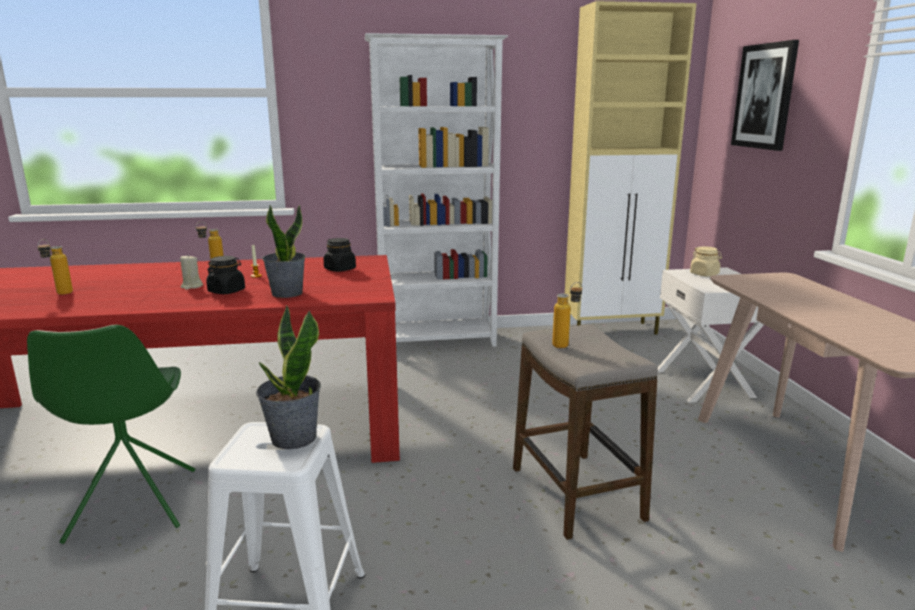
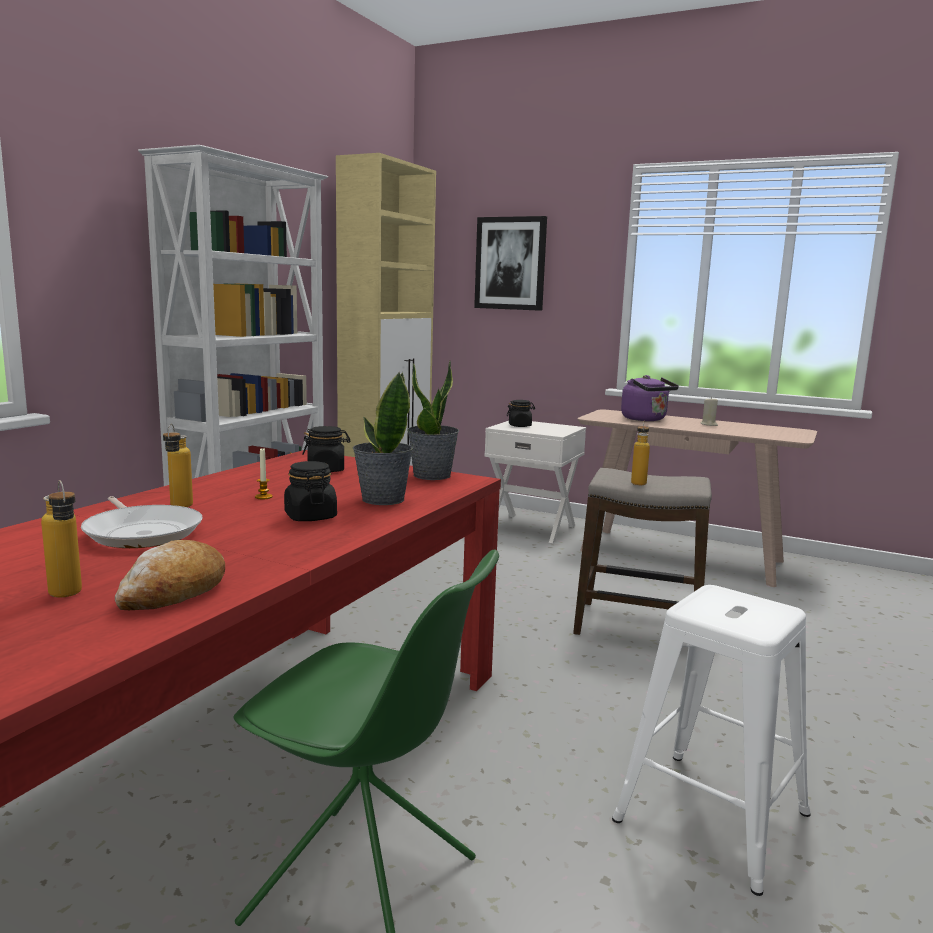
camera: 55 degrees left, 5 degrees down
(76, 304) = (174, 592): none -> bread
(163, 278) = (142, 532): none -> frying pan
(191, 286) = (239, 526): beige candle -> beige candle (709, 424)
(293, 438) = (730, 599): potted plant -> potted plant (432, 475)
(704, 274) = (520, 425): beige jar -> black jar
(788, 293) = (646, 419): none -> purple kettle

